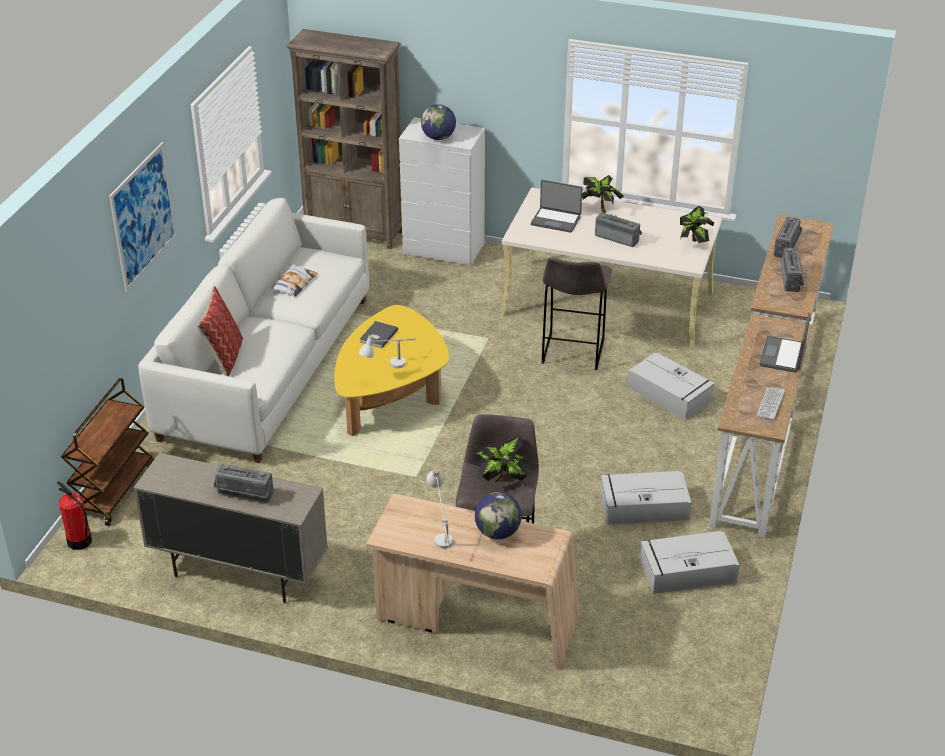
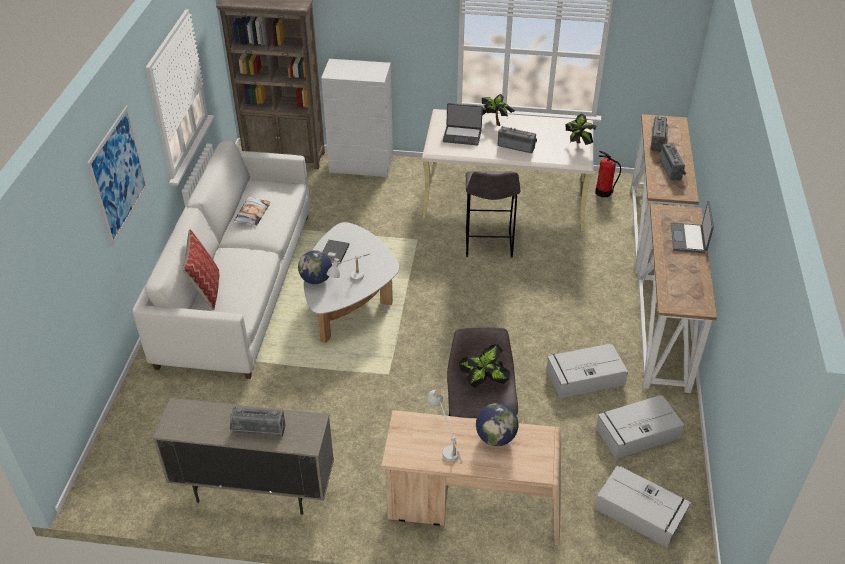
camera: 10 degrees left, 5 degrees up
(79, 541) = (102, 479): fire extinguisher -> fire extinguisher (603, 192)
(114, 490) = (125, 422): brown cart -> none
(391, 395) = (349, 301): yellow coffee table -> white coffee table
(438, 138) = (354, 74): globe -> globe (316, 279)
(670, 394) = (576, 272): grey storage box -> grey storage box (641, 513)
(770, 404) = (694, 285): keyboard -> none

